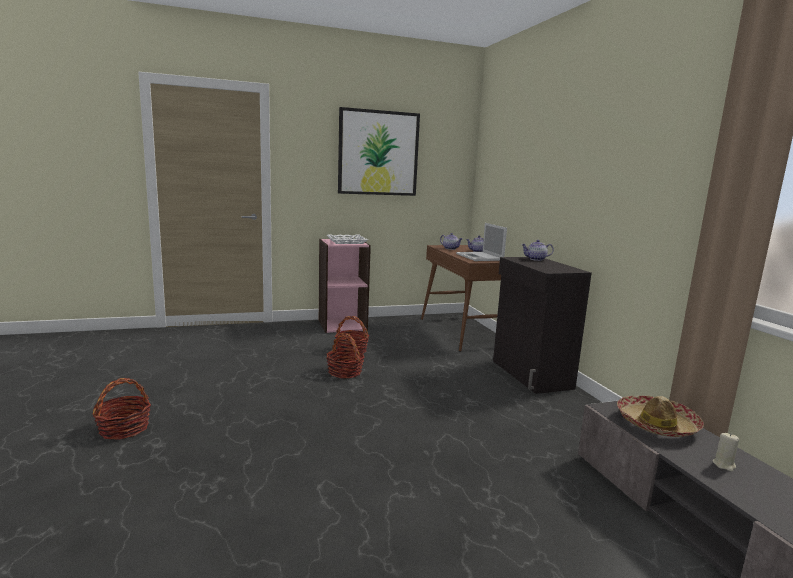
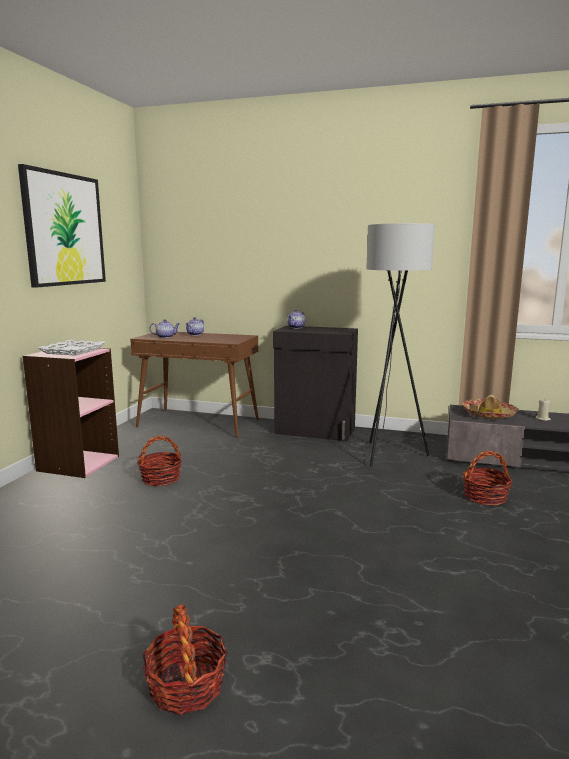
camera: 55 degrees left, 0 degrees up
(345, 372) = (210, 496): basket -> basket (485, 497)
(480, 257) = (220, 338): laptop -> none
(531, 420) = (387, 457): none -> grey floor lamp

